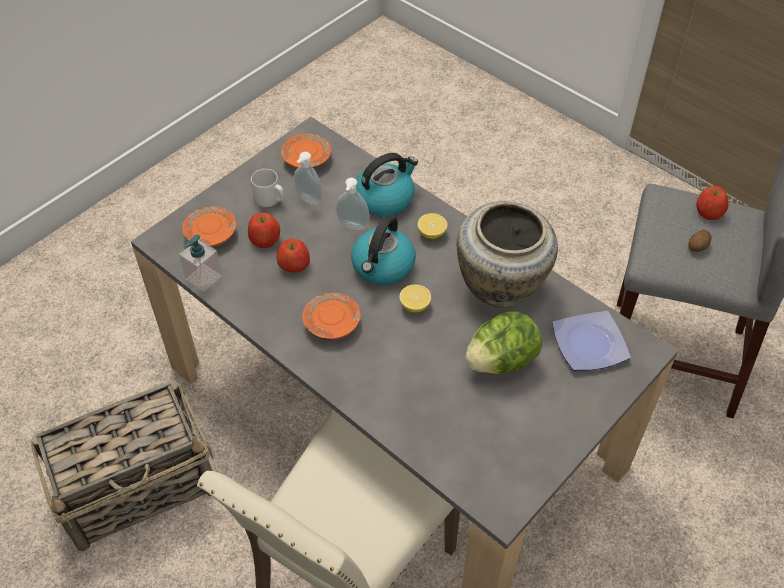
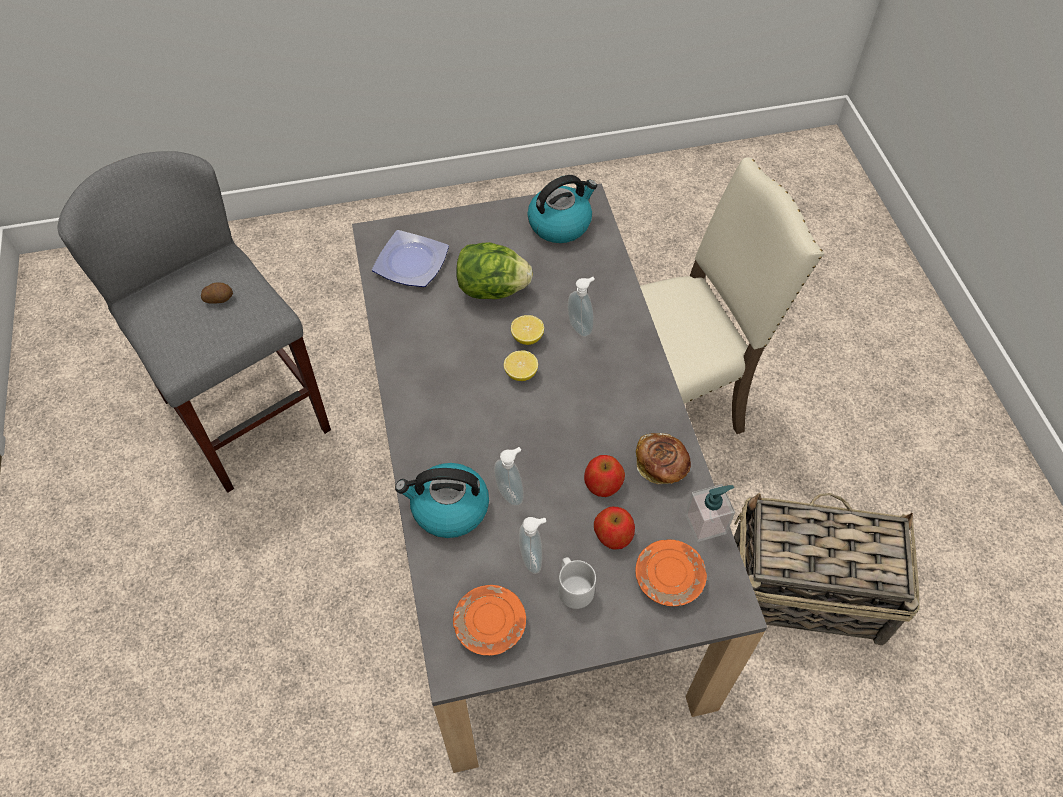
camera: 145 degrees left, 5 degrees up
(258, 297) = (661, 467): none -> bread
(331, 323) = (608, 400): orange plate -> none
(383, 267) = (517, 429): kettle -> kettle (560, 223)
(399, 370) = (581, 327): none -> soap dispenser
(431, 233) = (440, 436): lemon -> lemon (527, 337)
(501, 288) = (431, 346): beige vase -> none
(709, 212) = (165, 321): apple -> none

